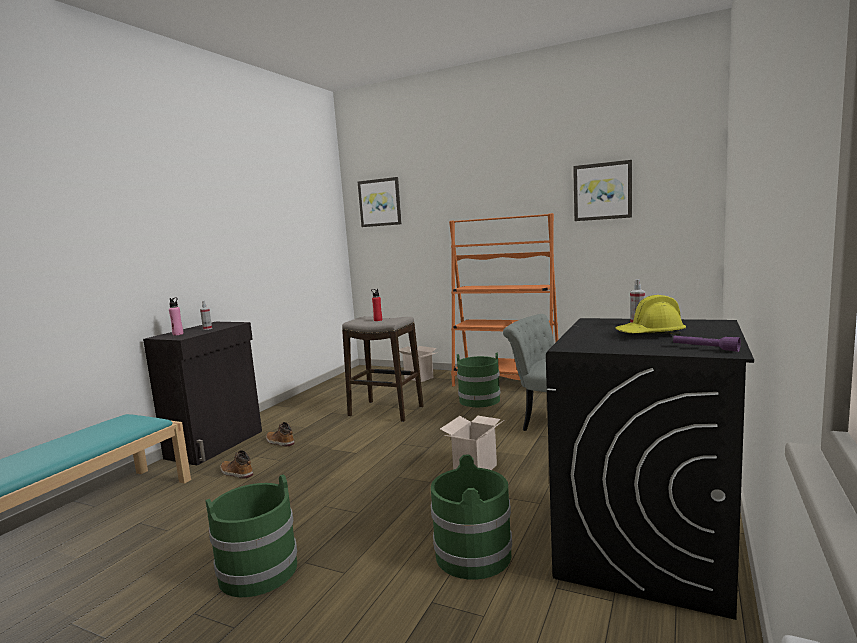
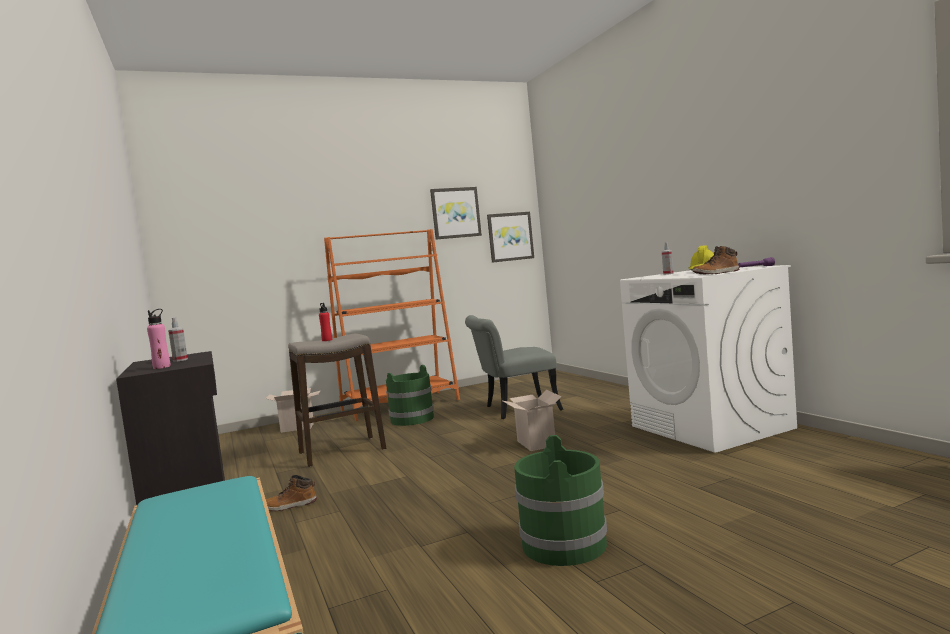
camera: 50 degrees left, 5 degrees down
(236, 473) = (318, 537): boot -> boot (716, 273)
(380, 202) = (203, 219): picture -> picture (510, 236)
(472, 554) = (656, 466): green bucket -> none
(644, 548) = (711, 427): black washing machine -> white washing machine

